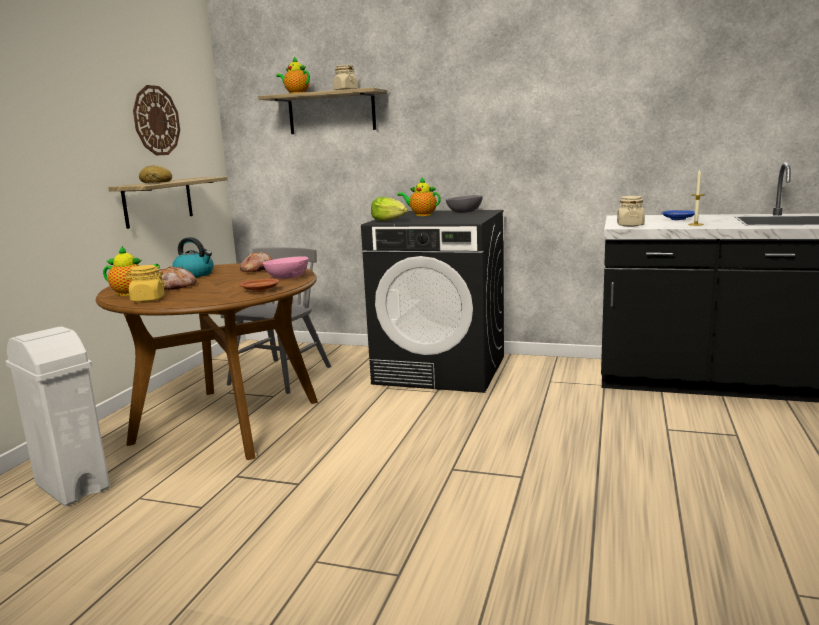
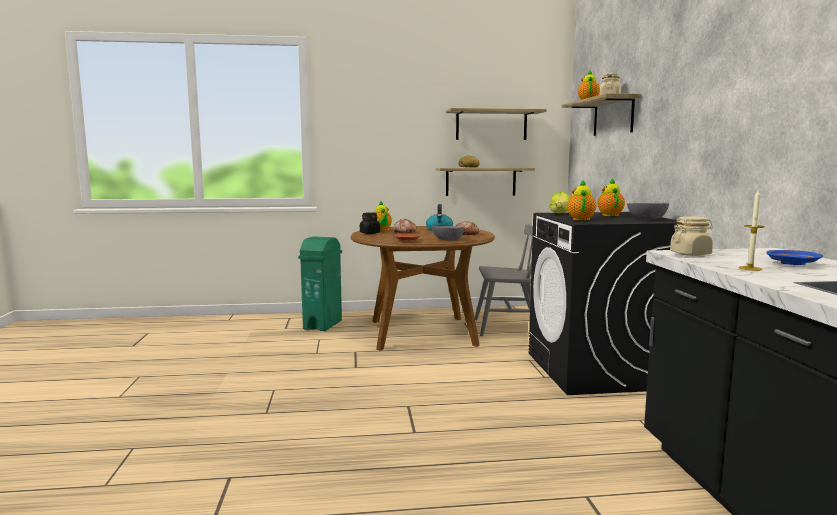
camera: 65 degrees right, 5 degrees down
(72, 486) = (323, 325): white trash can -> green trash can
(147, 299) = (369, 233): yellow jar -> black jar
(156, 120) = (491, 125): wall clock -> shelf
(288, 278) = (448, 240): pink bowl -> grey bowl
(444, 220) = (581, 219): none -> teapot

